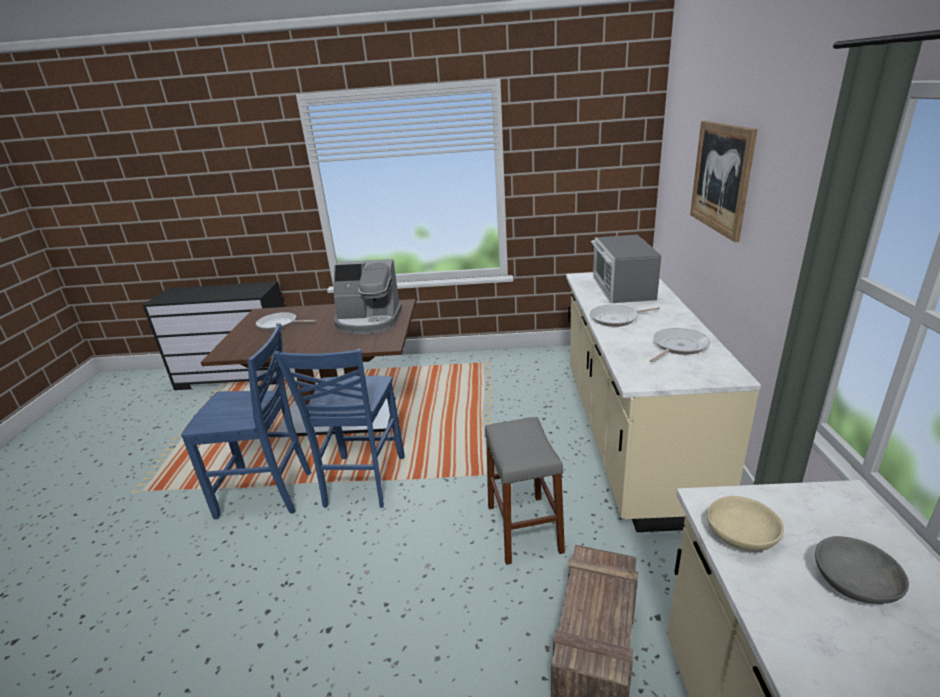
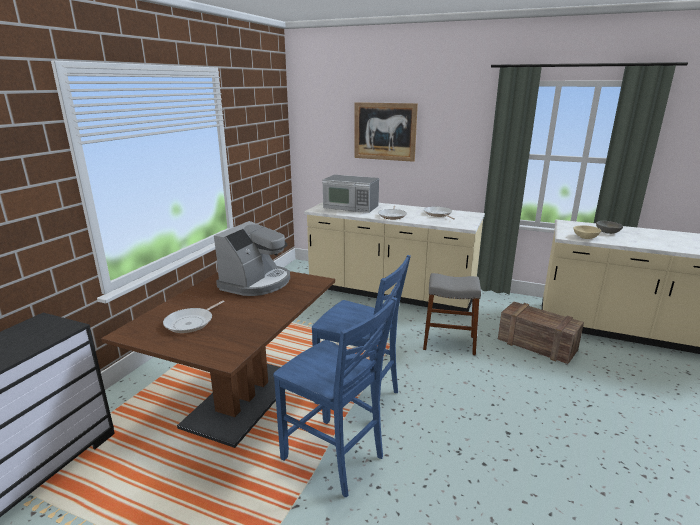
camera: 70 degrees left, 5 degrees down
(267, 494) = (334, 458): blue chair -> blue chair turned 105 degrees clockwise

